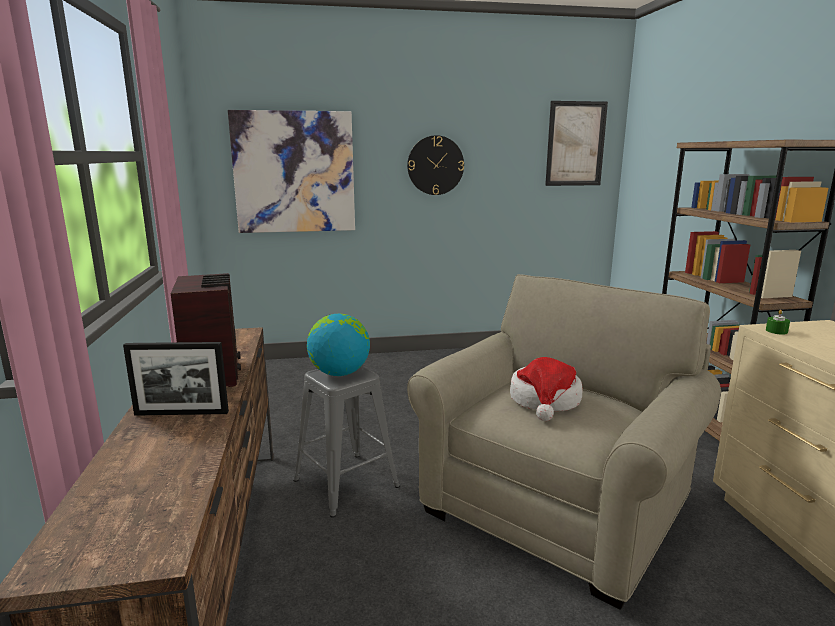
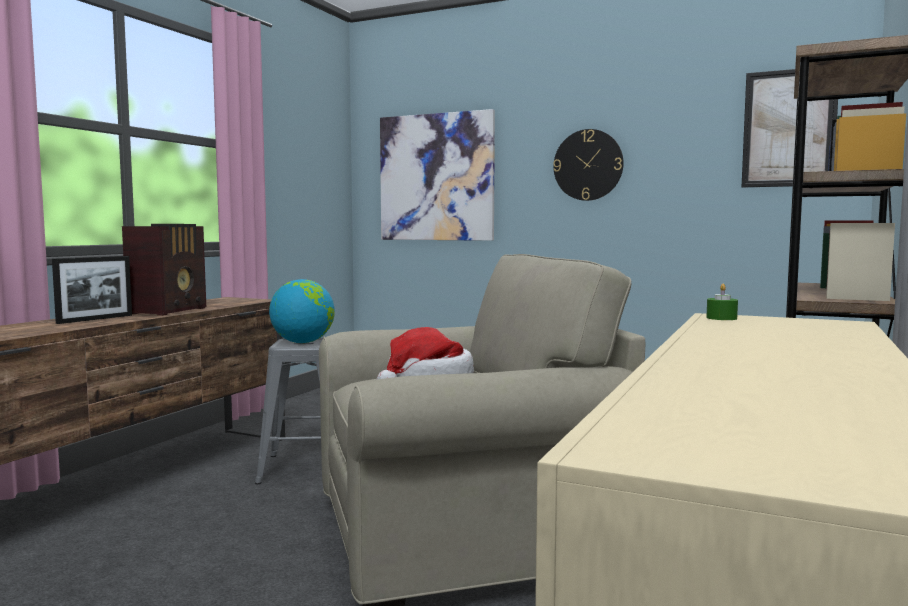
camera: 35 degrees right, 10 degrees down
(181, 413) = (95, 319): picture frame -> picture frame turned 90 degrees counterclockwise

